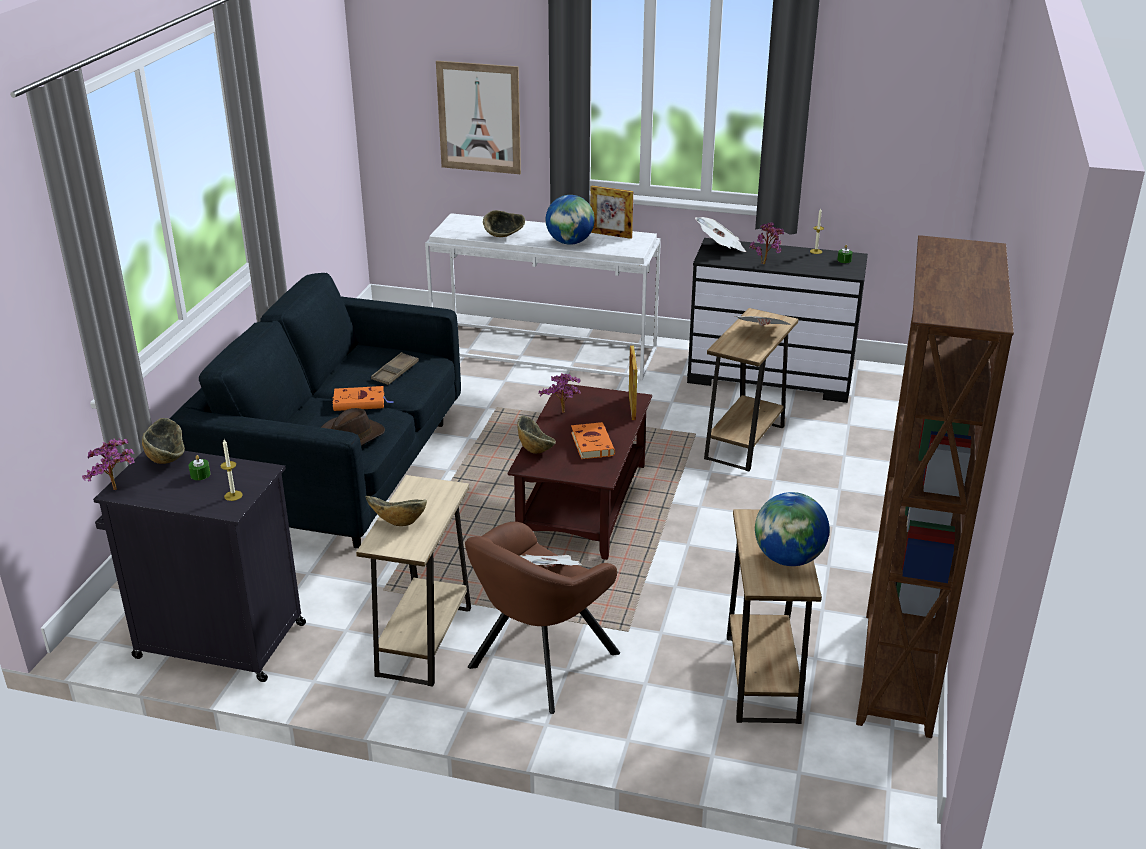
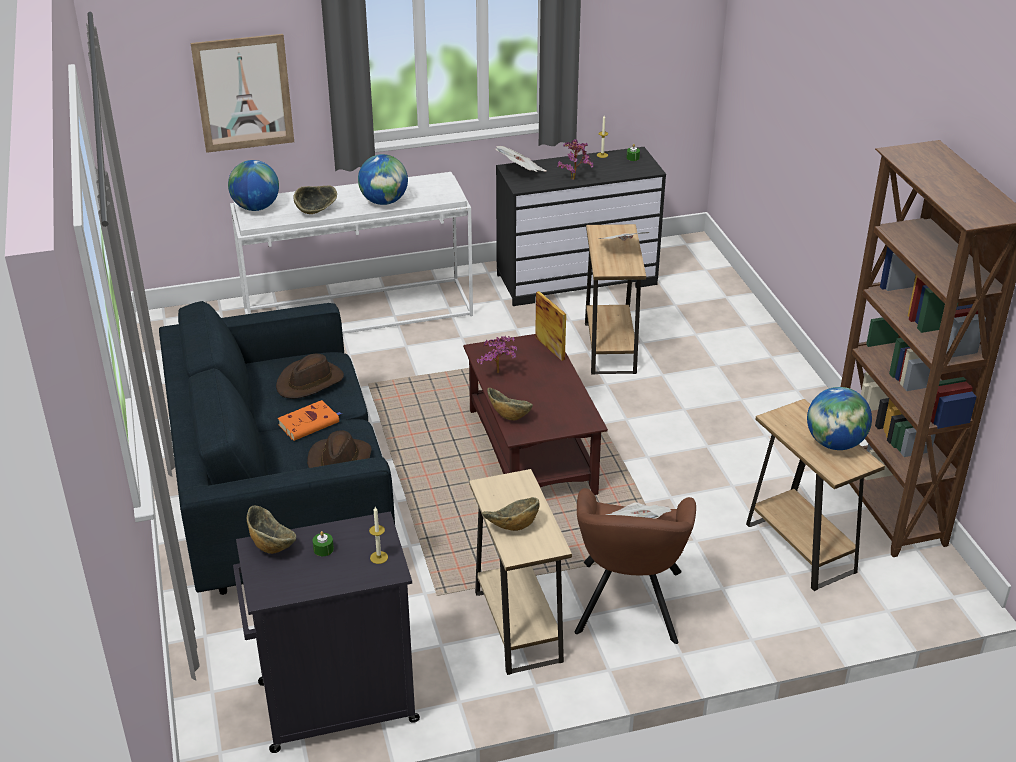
camera: 30 degrees left, 5 degrees up
(117, 491) = (263, 595): potted plant -> none
(395, 372) = (310, 382): brown tray -> brown hat
(460, 223) = (256, 207): none -> globe
(591, 443) = (550, 394): orange book -> none
(611, 235) = (412, 183): picture frame -> none

